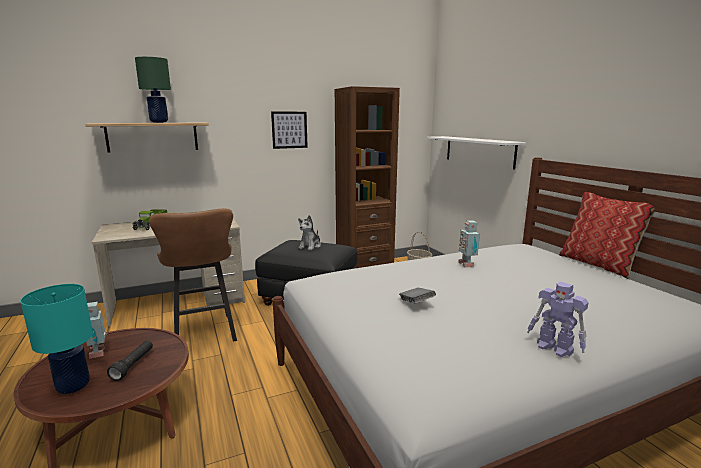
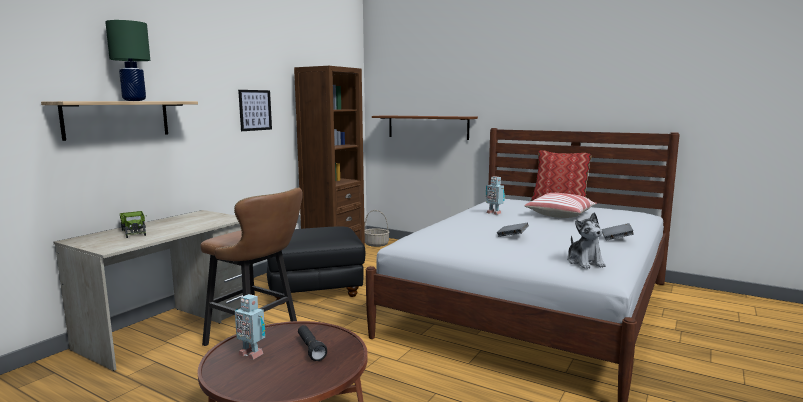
camera: 35 degrees left, 5 degrees down
(74, 387) = (288, 377): turquoise table lamp -> none
(310, 246) = (315, 231): plush toy -> plush toy (584, 262)
(479, 151) = (427, 127): white shelf -> brown shelf
(548, 285) = (560, 215): none -> pillow
(555, 348) = (616, 239): toy robot -> grey book

